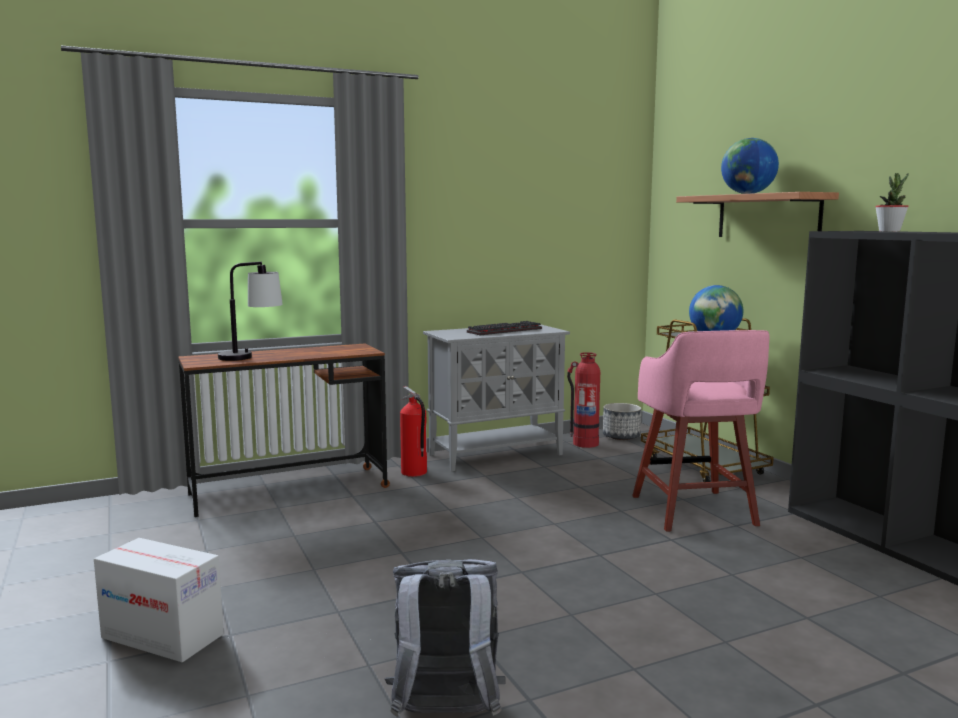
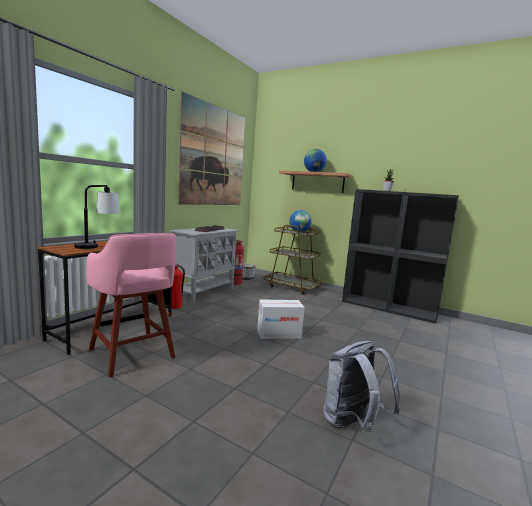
camera: 35 degrees left, 0 degrees up
(163, 636) = (150, 437): cardboard box -> cardboard box (279, 334)
(533, 182) = (214, 156): none -> picture
(694, 512) = (314, 306): pink stool -> pink stool (132, 354)

